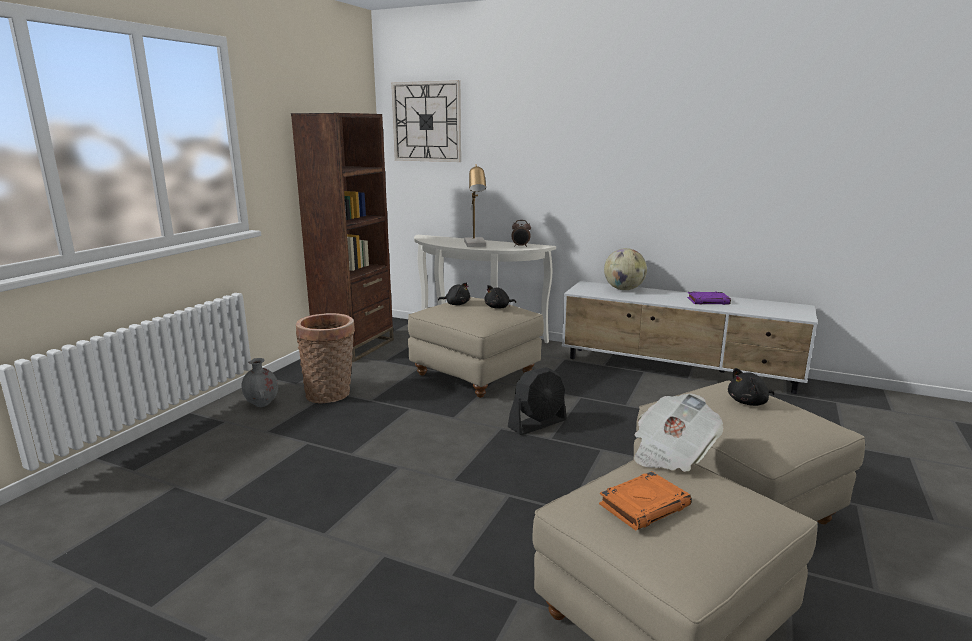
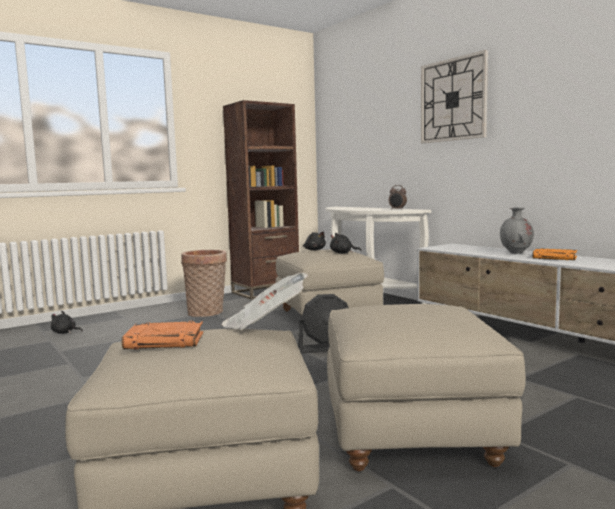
camera: 30 degrees right, 10 degrees down
(262, 405) = (158, 313): grey vase -> grey vase (516, 253)
(427, 122) = (344, 112): wall clock -> wall clock (453, 100)
(476, 244) = (363, 209): table lamp -> none
(624, 289) = (481, 248): globe -> none
(708, 301) = (555, 258): purple book -> orange book
(749, 402) = (421, 310): black plush toy -> black plush toy (65, 333)

